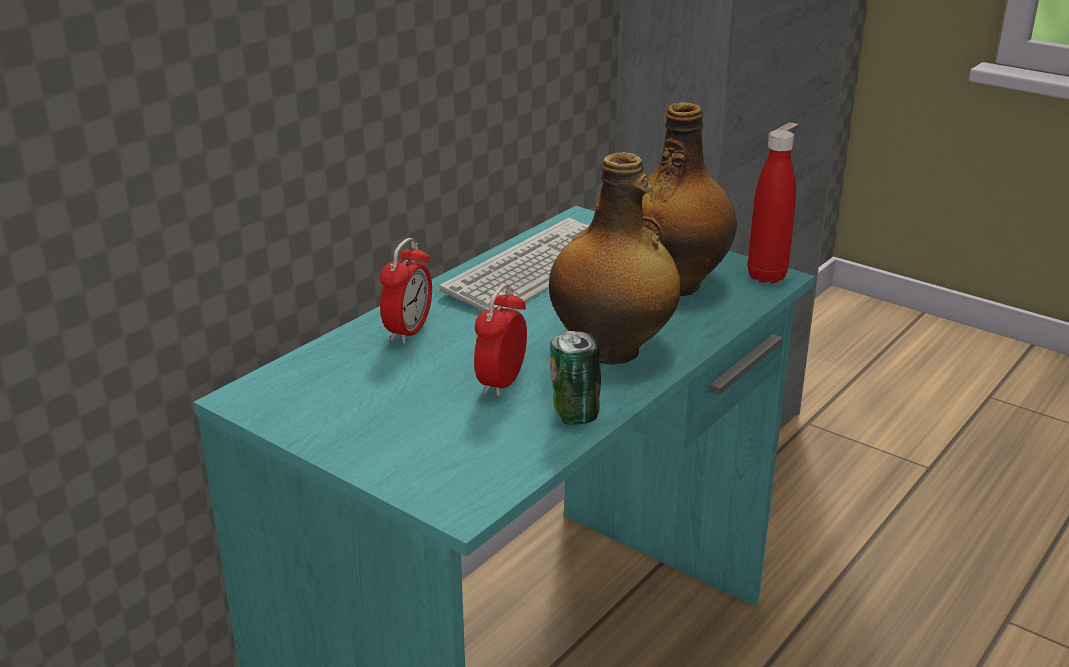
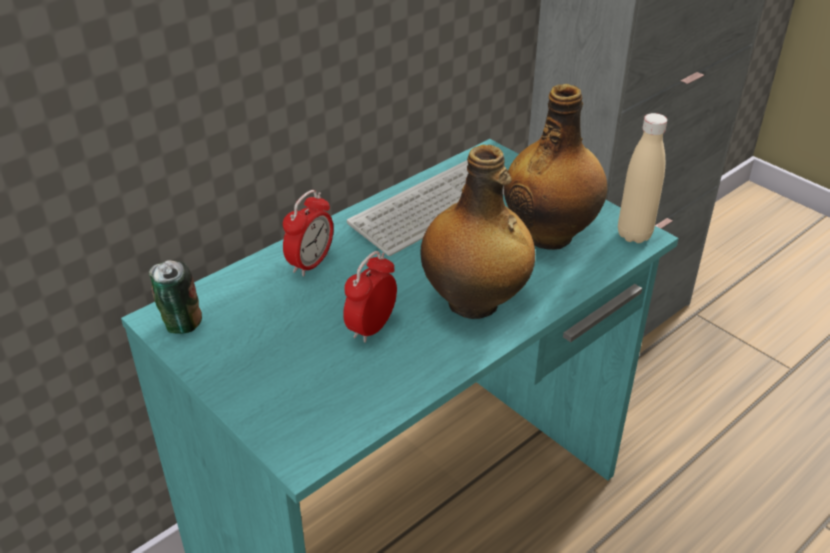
camera: 10 degrees right, 10 degrees up
(574, 415) = (422, 370): can -> can (180, 324)
(766, 276) = (634, 235): red bottle -> beige bottle

